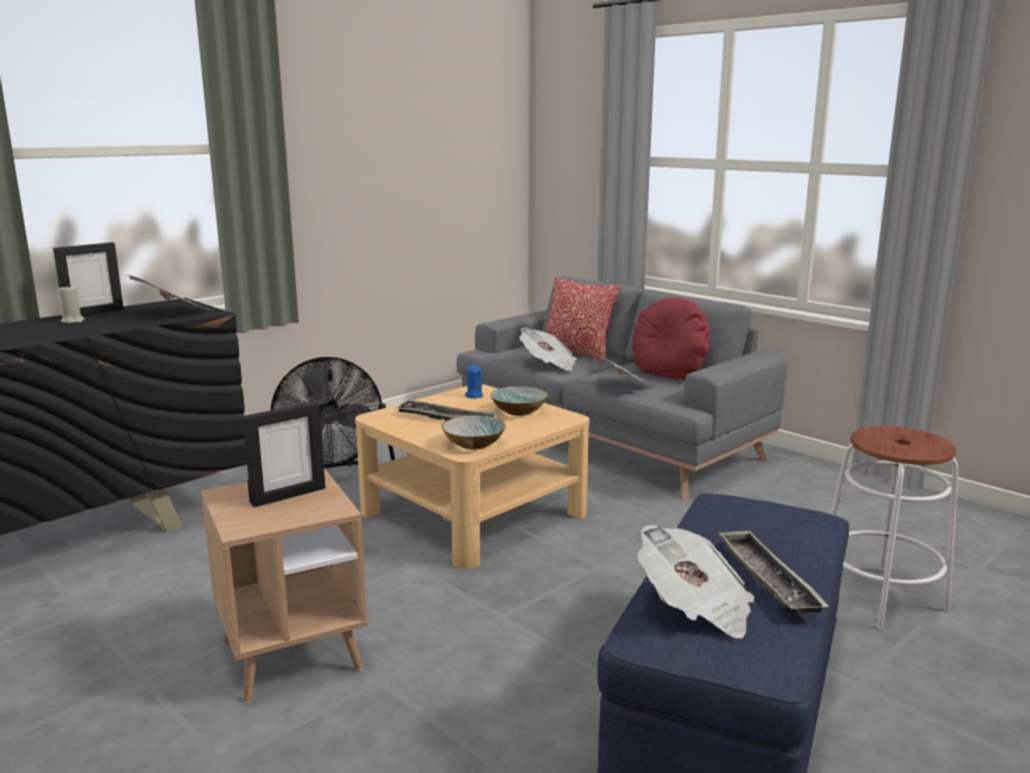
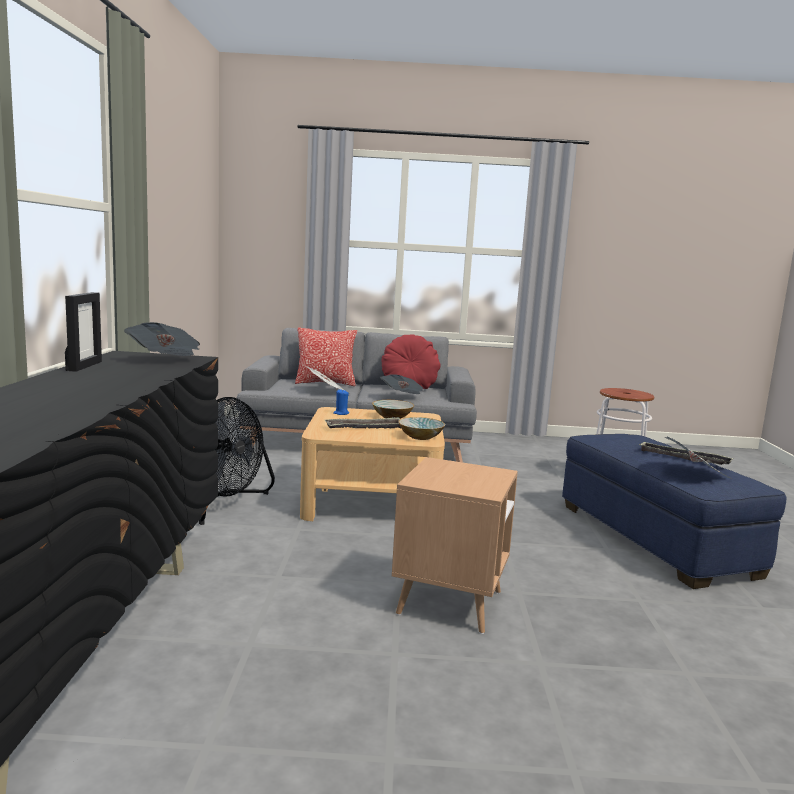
camera: 45 degrees left, 5 degrees down
(73, 321) = (95, 372): beige candle -> none
(288, 495) = (455, 473): picture frame -> none

